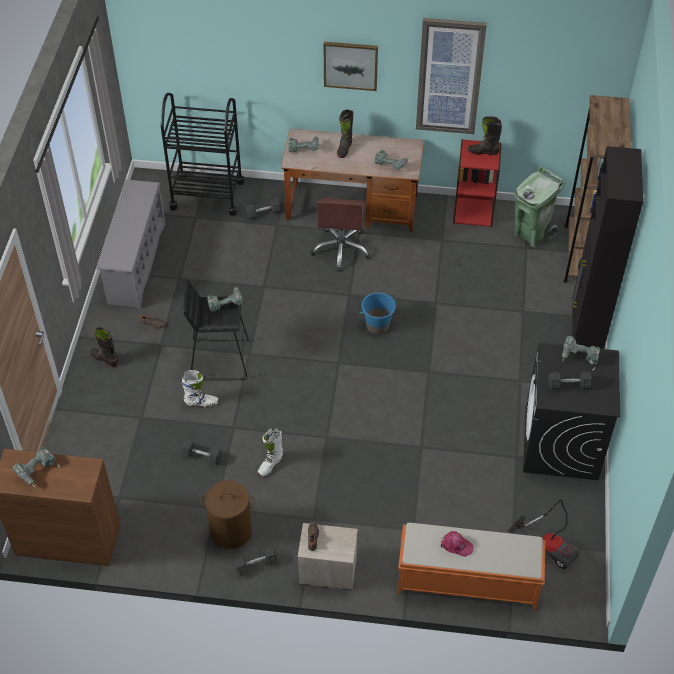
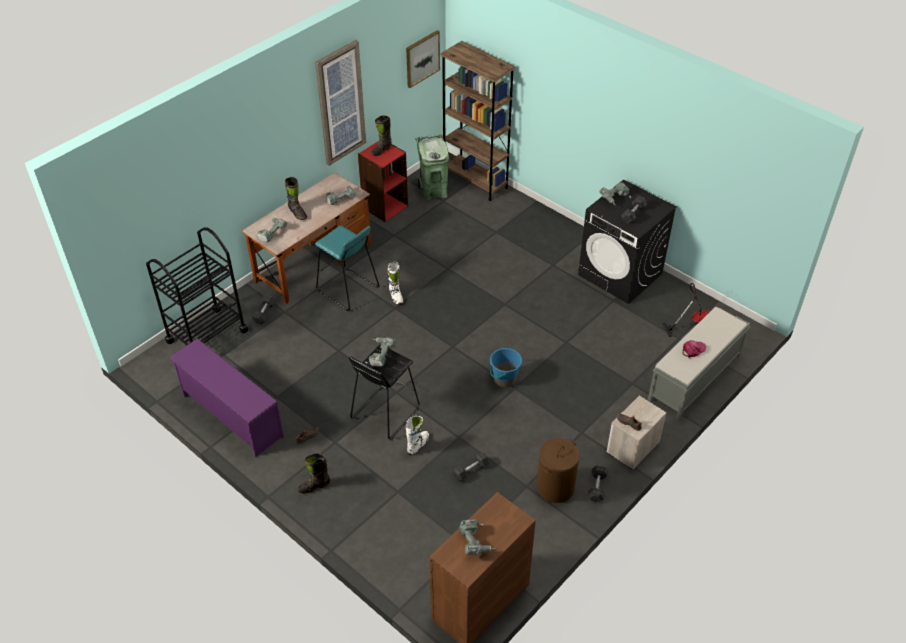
camera: 55 degrees left, 5 degrees down
(136, 263) = (231, 416): grey shoe rack -> purple shoe rack
(270, 465) = (513, 433): white boot -> white boot (395, 296)
(341, 249) = (347, 289): brown office chair -> turquoise stool
(350, 65) = (273, 139): picture -> picture (422, 58)
(377, 325) = (438, 308): blue bucket -> blue bucket (504, 379)
(466, 581) = (694, 378): orange bench -> grey bench
(584, 335) = (543, 216): black cabinet -> none

